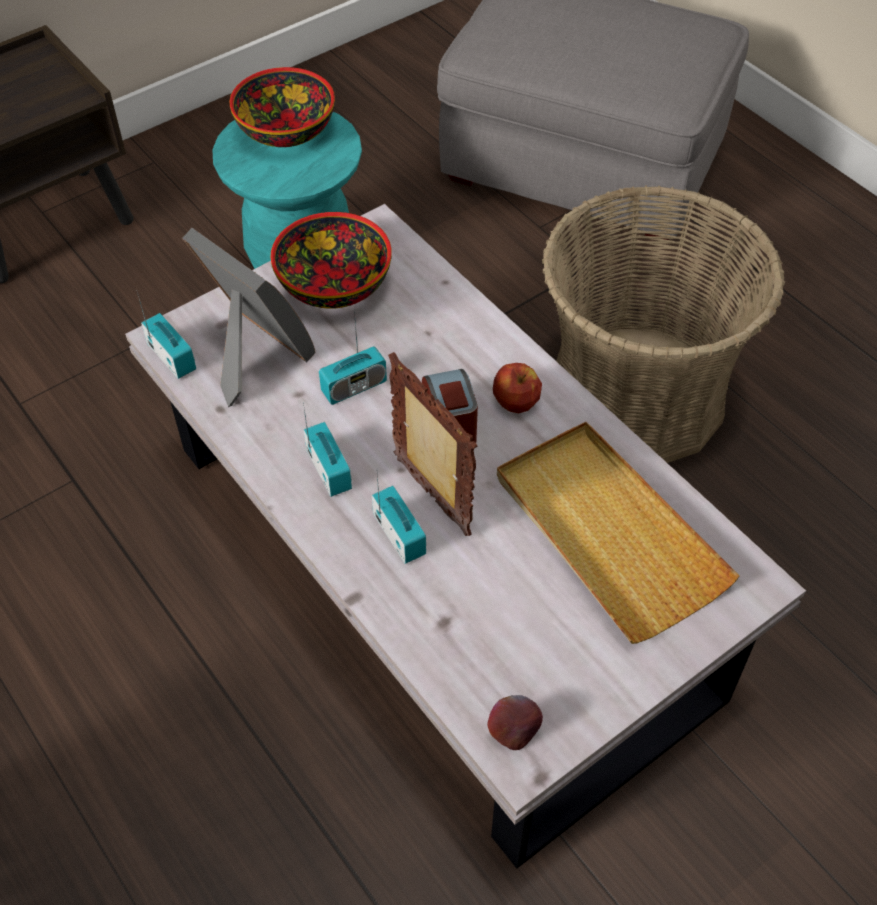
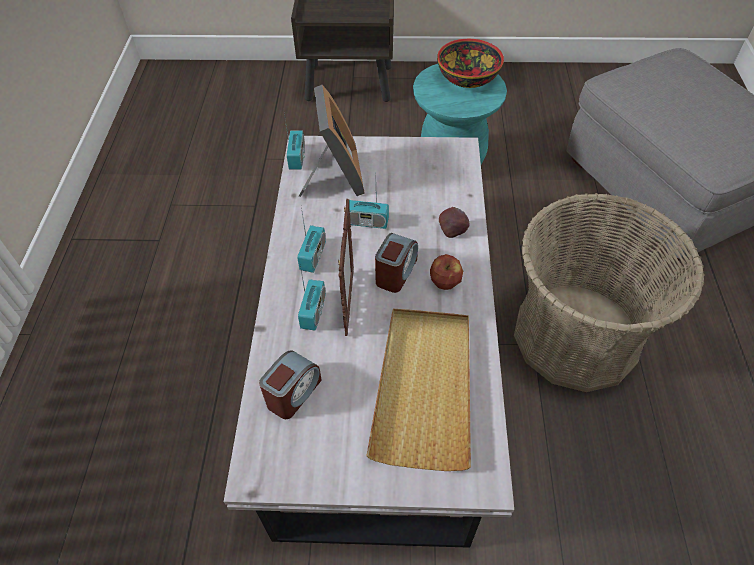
camera: 40 degrees right, 0 degrees up
(335, 283) = (410, 164): bowl -> none
(473, 641) = (293, 393): none -> alarm clock
(514, 730) = (265, 457): apple -> apple (453, 230)

